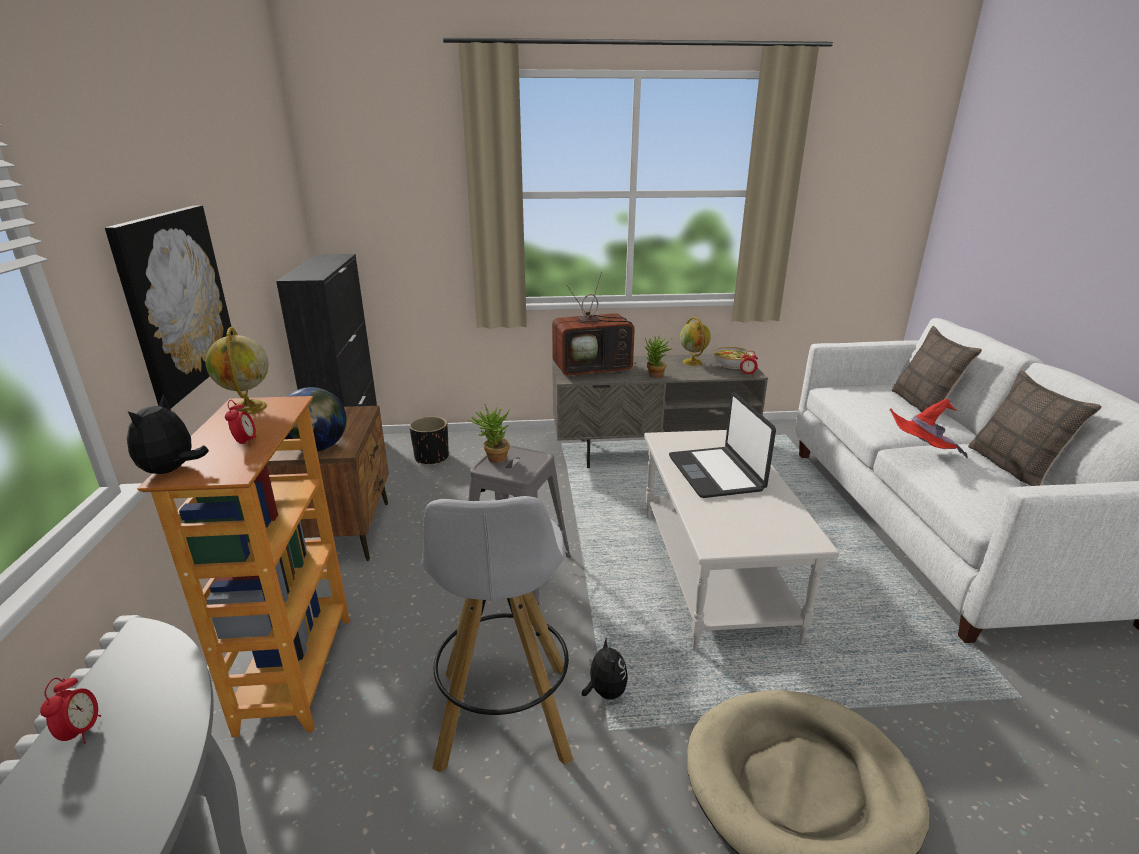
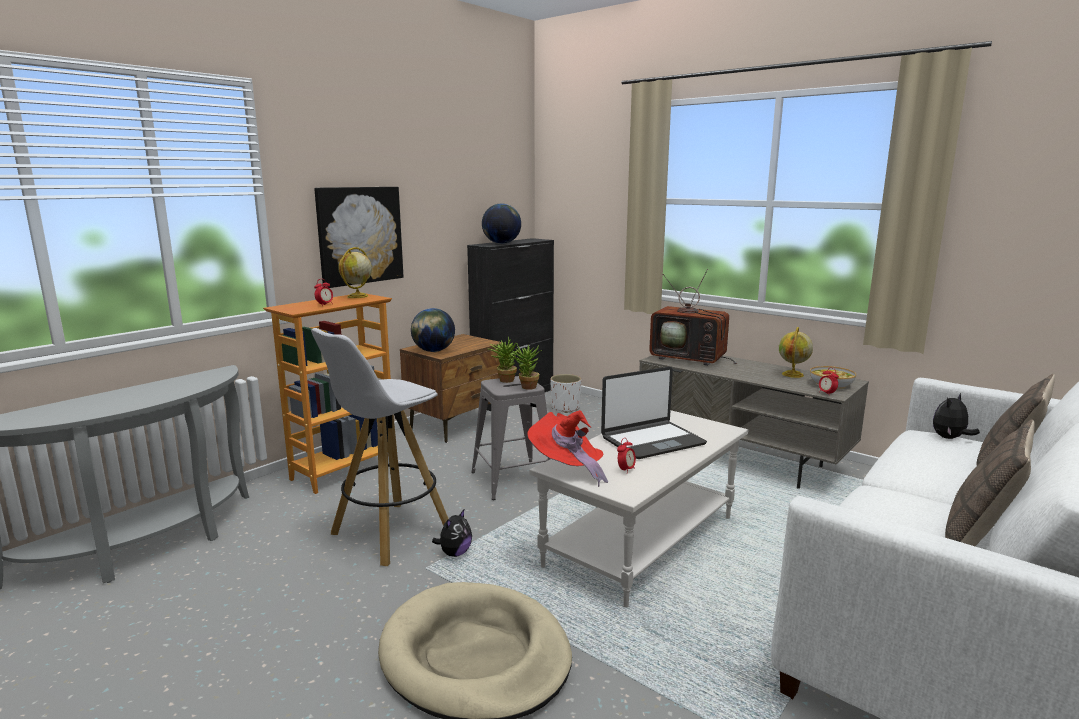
camera: 45 degrees right, 10 degrees down
(81, 731) = (168, 383): alarm clock -> alarm clock (626, 470)
(172, 471) = (283, 306): plush toy -> plush toy (950, 438)
(316, 270) = (501, 243): none -> globe
(432, 457) = (565, 408): black planter -> white planter
(655, 376) = (731, 374): potted plant -> potted plant (526, 387)
(716, 473) = (652, 441): laptop -> laptop turned 150 degrees counterclockwise
(918, 454) = (874, 492): red hat -> red hat (567, 469)

